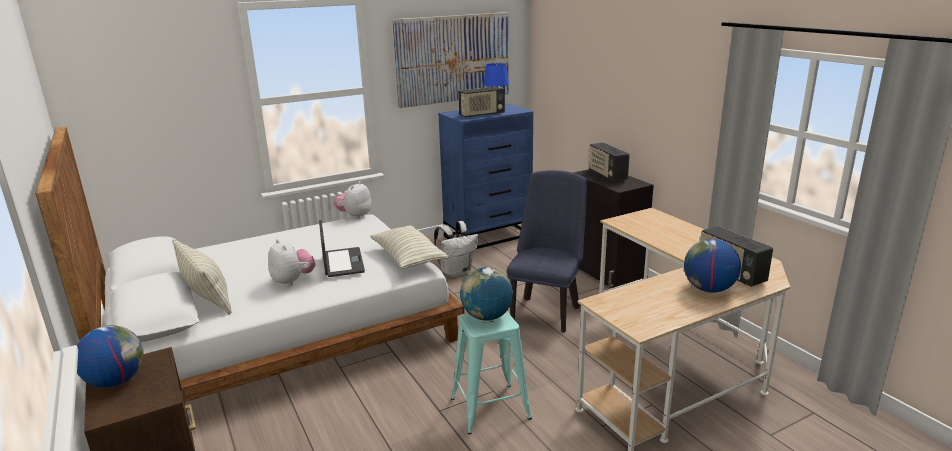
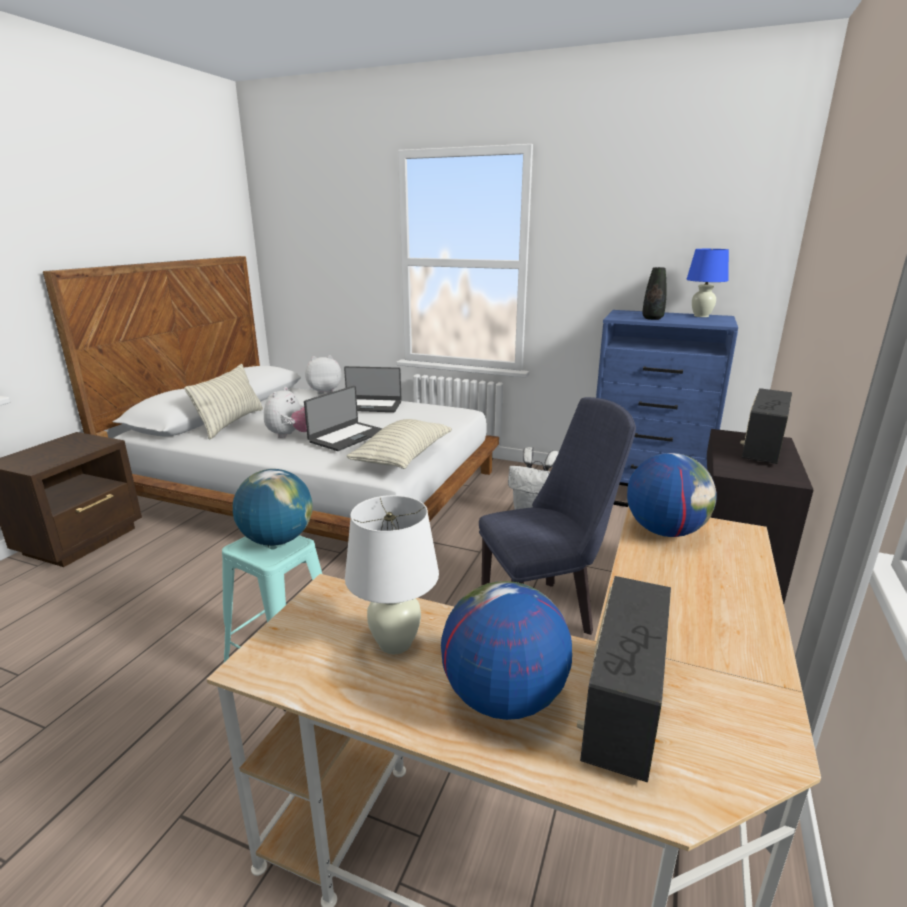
camera: 50 degrees right, 0 degrees up
(116, 381) = (59, 445): globe -> globe (664, 531)
(290, 239) = (370, 406): none -> laptop
(355, 216) = (460, 407): plush toy -> plush toy (324, 391)
(453, 59) = (652, 236): picture -> none
(481, 115) = (652, 318): radio -> black vase
(655, 298) = (395, 643): none -> white table lamp

